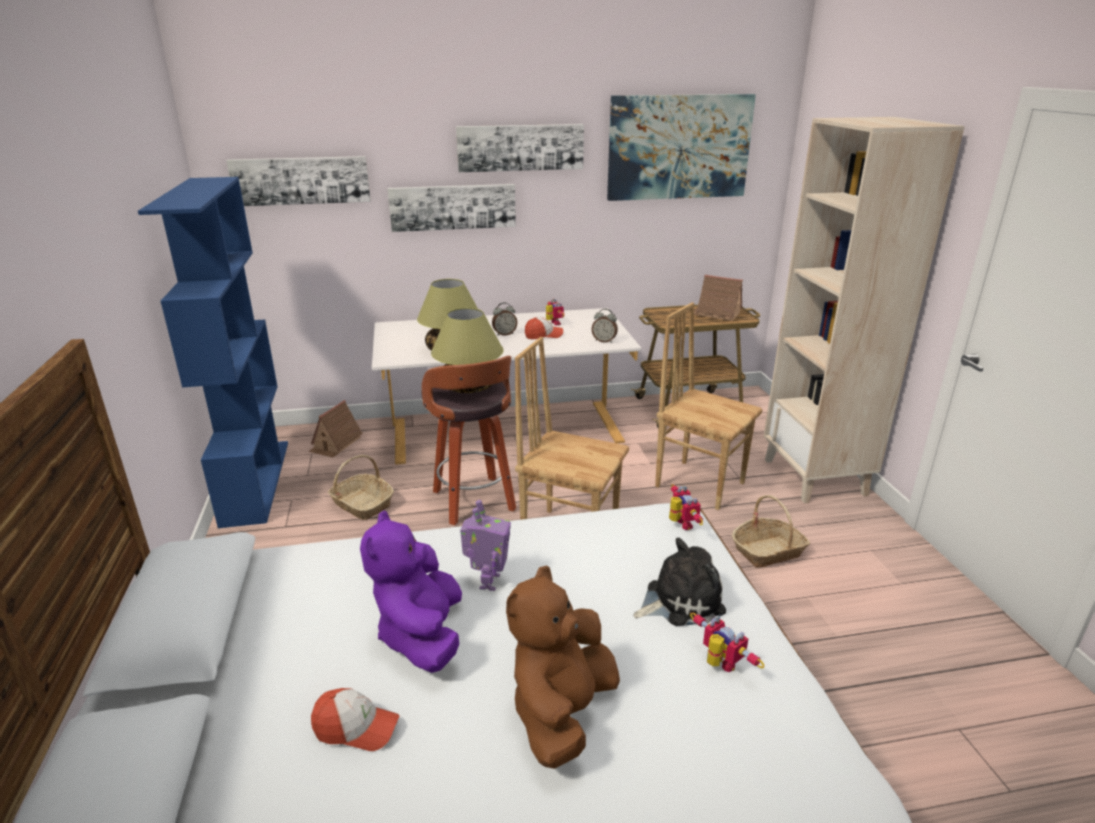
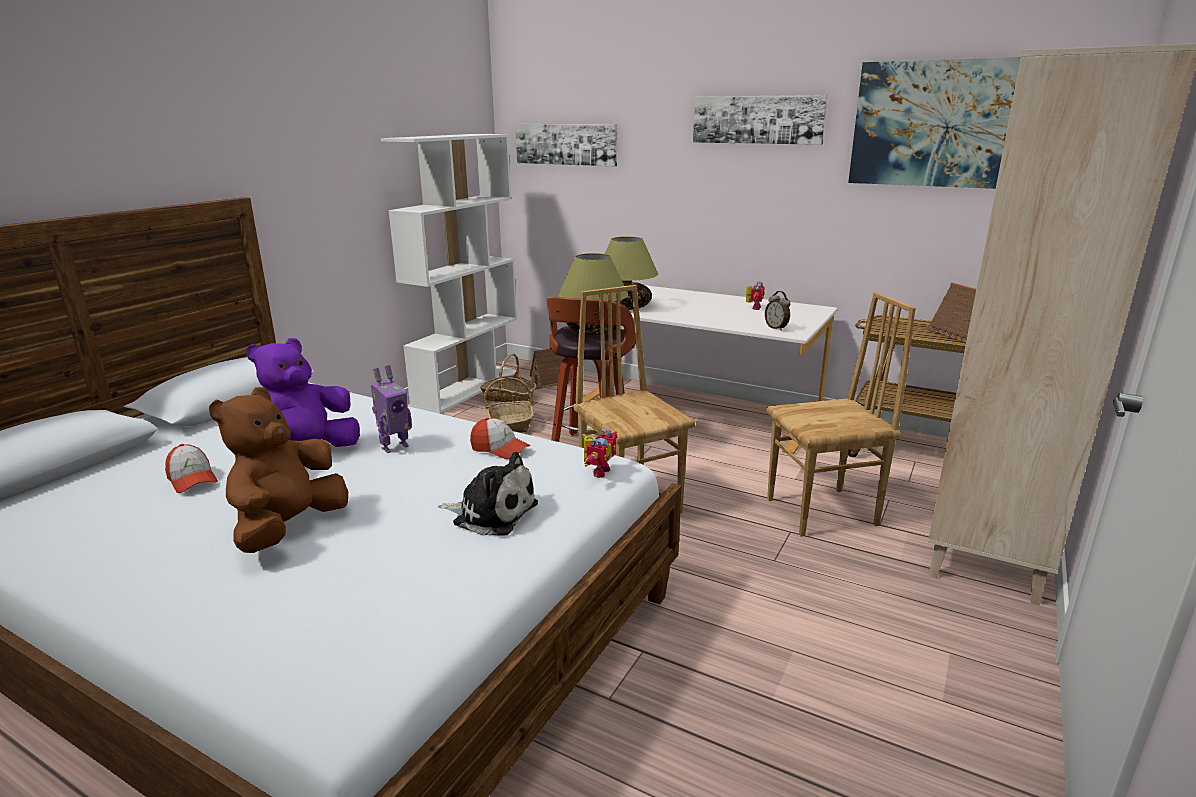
camera: 40 degrees right, 5 degrees down
(255, 481) = (467, 388): blue bookcase -> white bookcase
(452, 207) = (686, 177): picture -> none
(504, 334) = (693, 306): alarm clock -> none
(543, 335) = (726, 313): cap -> cap (499, 449)
(561, 712) = (289, 528): brown plush toy -> brown plush toy turned 45 degrees counterclockwise
(699, 483) = (823, 513): brown chair -> brown chair turned 90 degrees clockwise
(718, 665) = (432, 560): toy robot -> none
(768, 551) = (810, 595): basket -> basket (509, 397)

